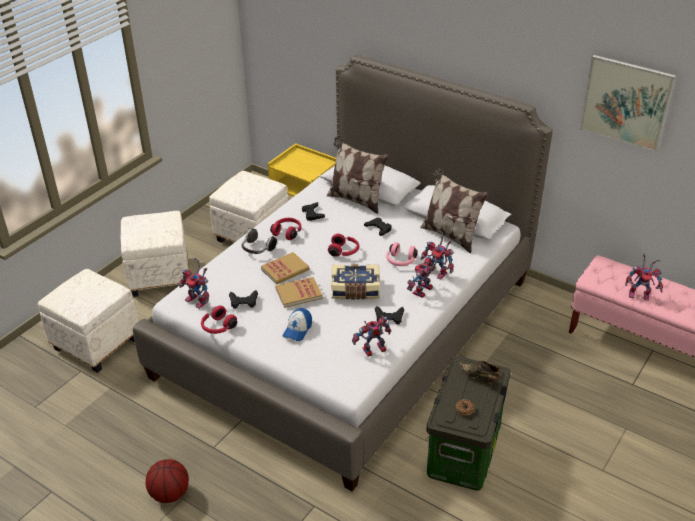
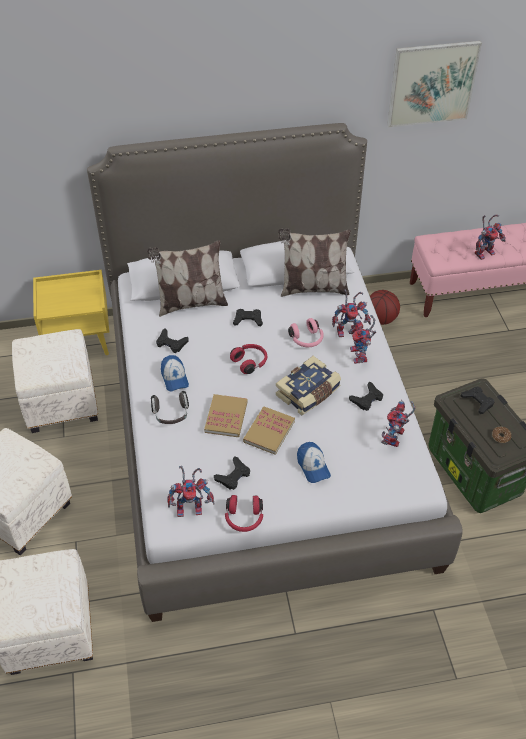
camera: 45 degrees left, 10 degrees up
(169, 493) = (314, 707): basketball -> basketball (380, 319)
(287, 232) = (174, 378): red headphones -> cap
(480, 378) = (477, 401): brown shoe -> black game controller

